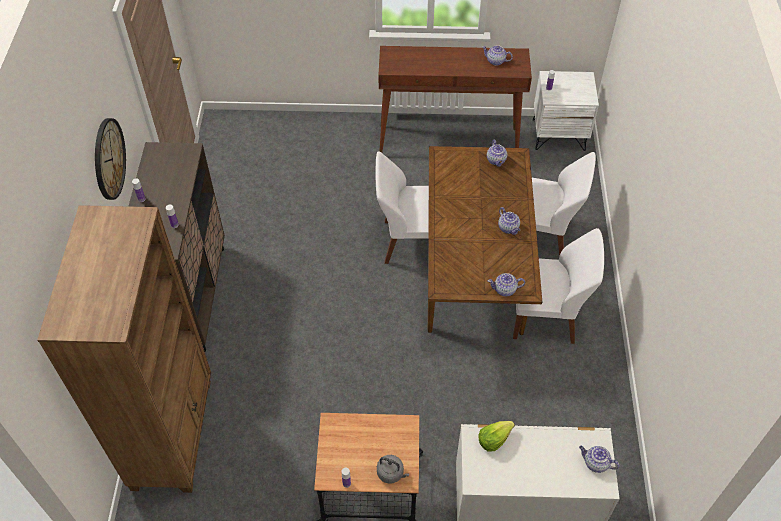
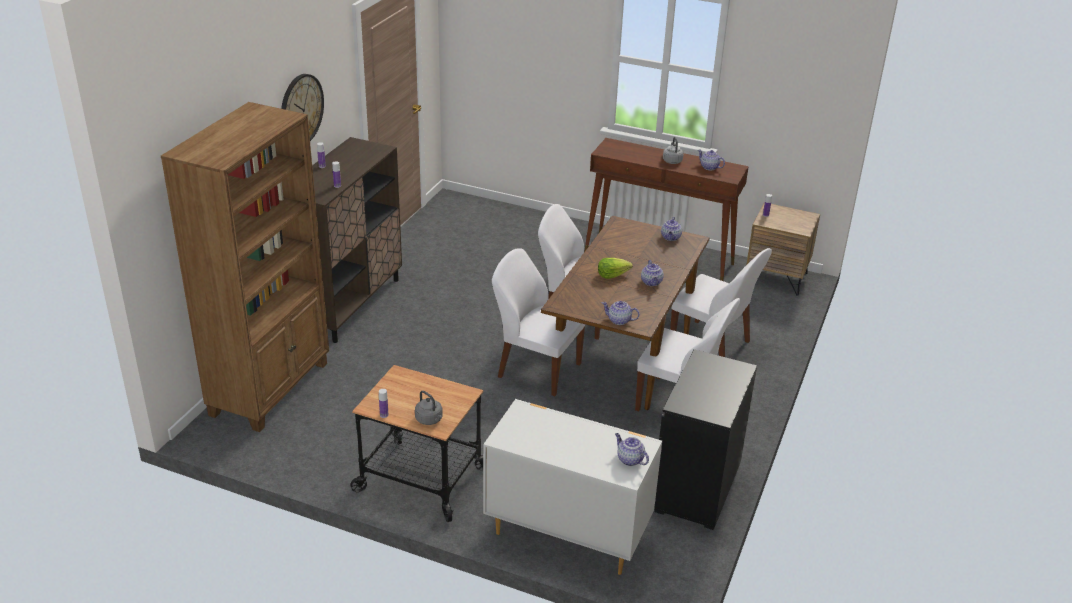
camera: 20 degrees right, 20 degrees down
(407, 319) = (537, 369): none -> white chair
(457, 61) = (672, 160): none -> grey kettle
(494, 439) = (540, 416): lettuce -> lettuce (612, 275)
(558, 134) = (776, 278): white nightstand -> brown nightstand
(602, 410) = (696, 487): none -> black dresser

